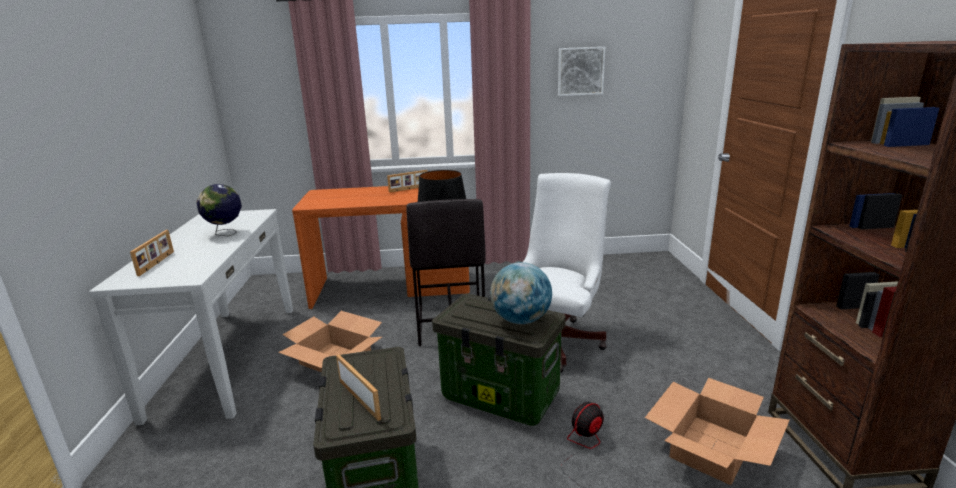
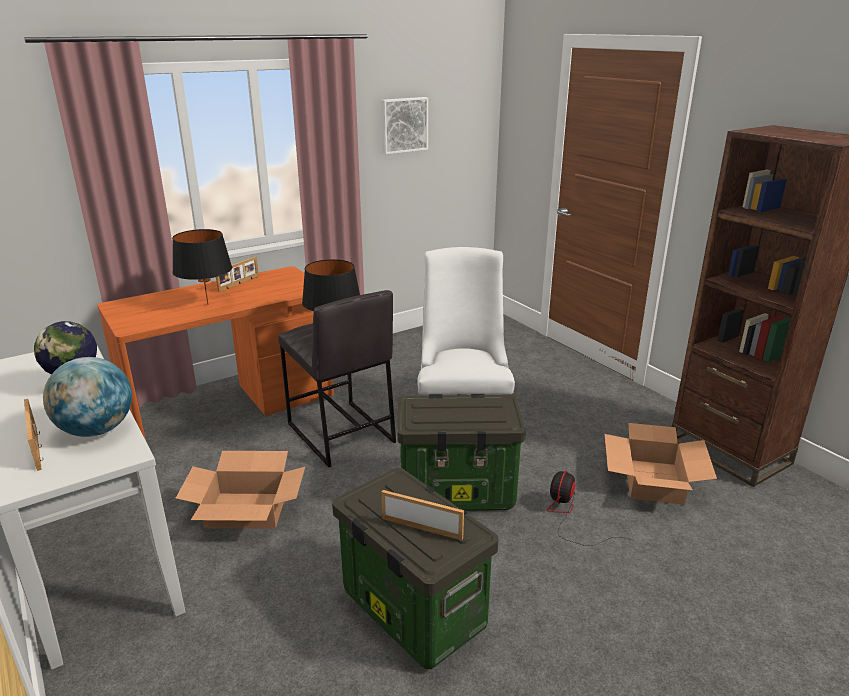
camera: 30 degrees left, 5 degrees up
(371, 199) = (208, 304): none -> black table lamp
(521, 320) = (484, 410): globe -> globe (96, 430)

